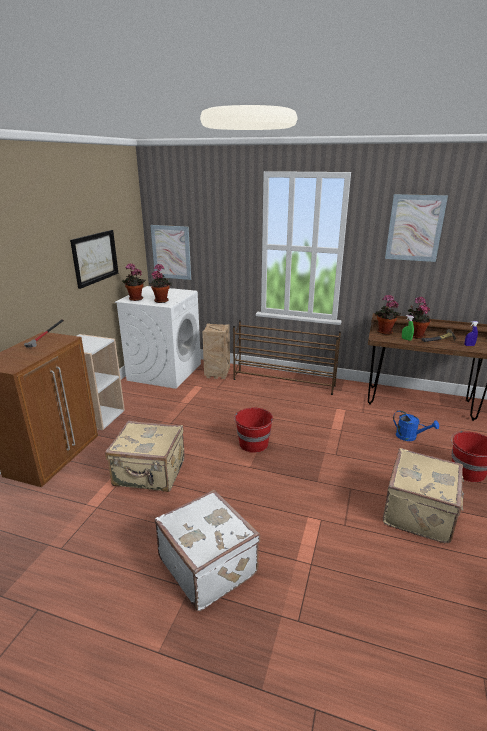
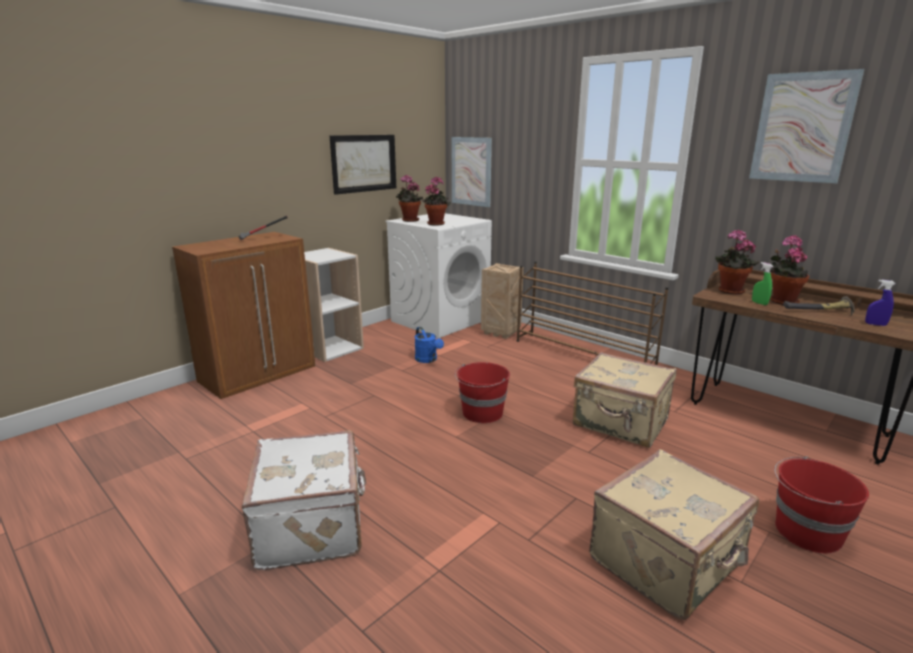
camera: 25 degrees right, 5 degrees down
(150, 473) = (334, 414): beige suitcase -> beige suitcase (620, 423)
(410, 437) = (732, 459): blue watering can -> blue watering can (428, 360)

